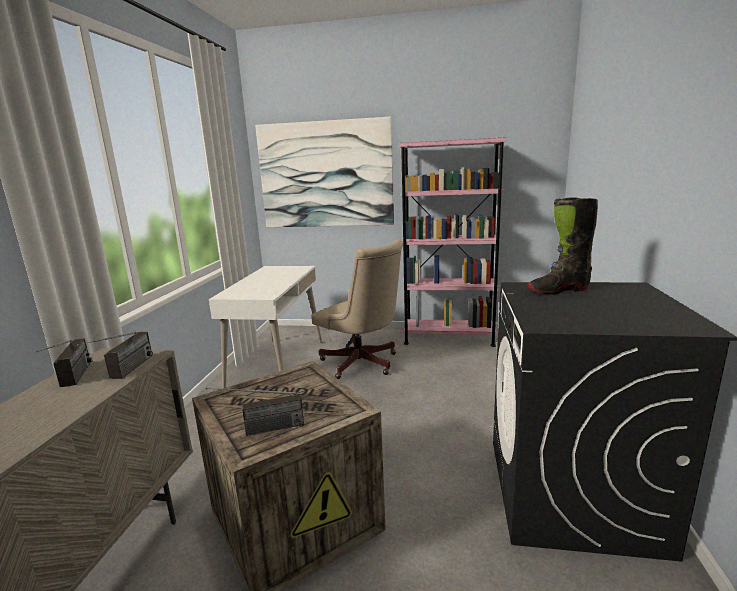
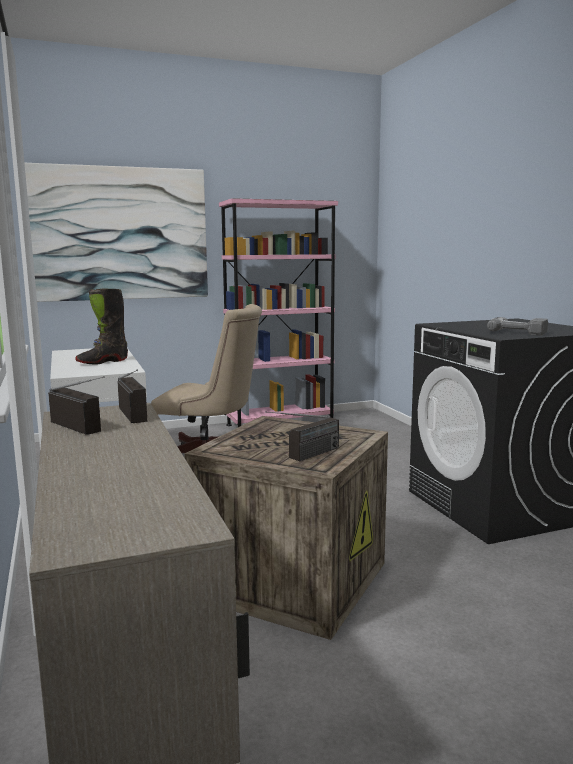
camera: 30 degrees left, 5 degrees down
(558, 290) = (470, 324): black boot -> black boot (102, 362)
(585, 316) = (518, 331): none -> power drill

